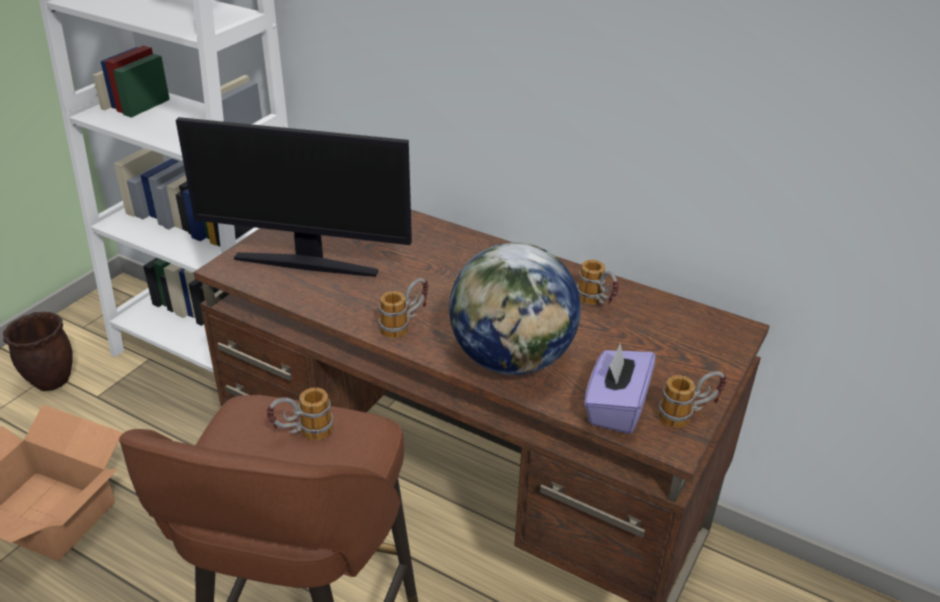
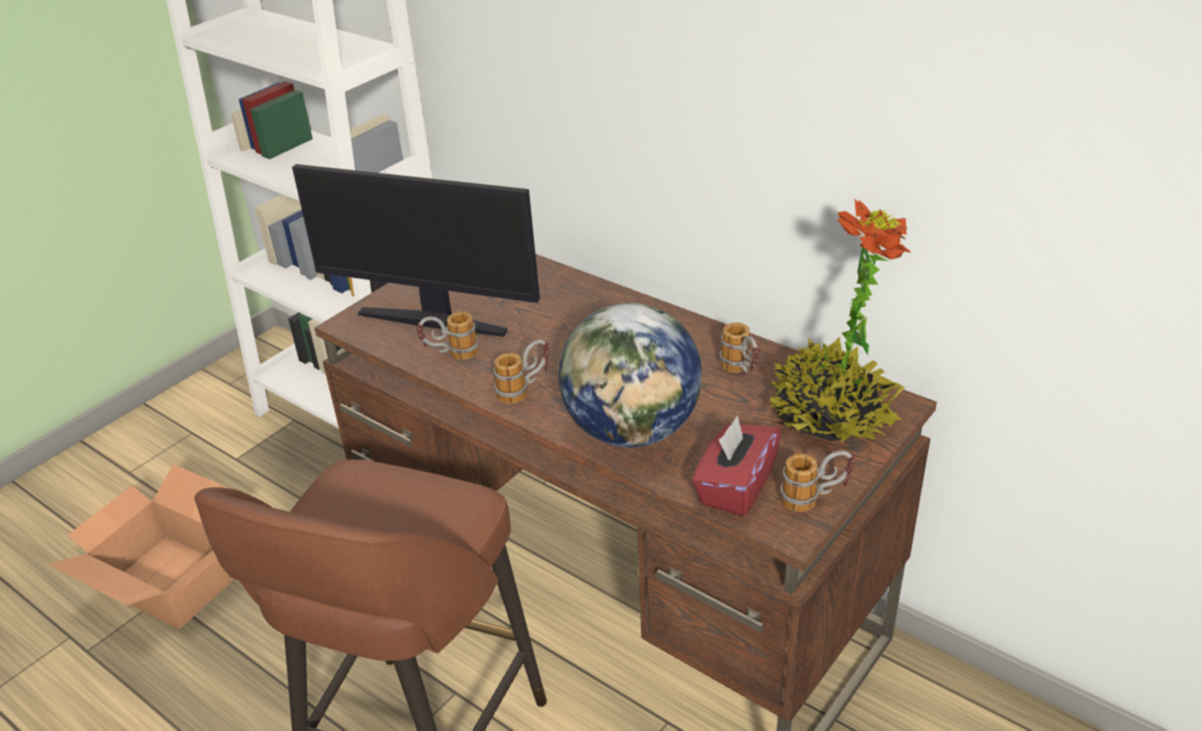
camera: 10 degrees right, 0 degrees up
(51, 380) = (191, 440): brown planter -> none
(302, 434) = (399, 502): mug -> mug (450, 355)
(615, 407) = (735, 487): purple tissue box -> red tissue box
(683, 339) = (830, 415): none -> potted plant

